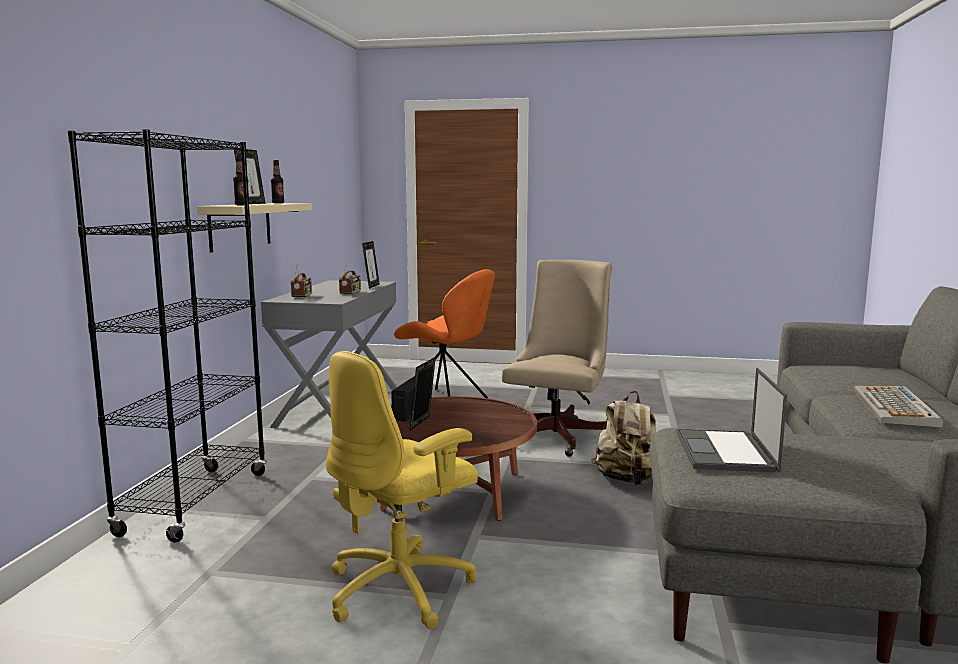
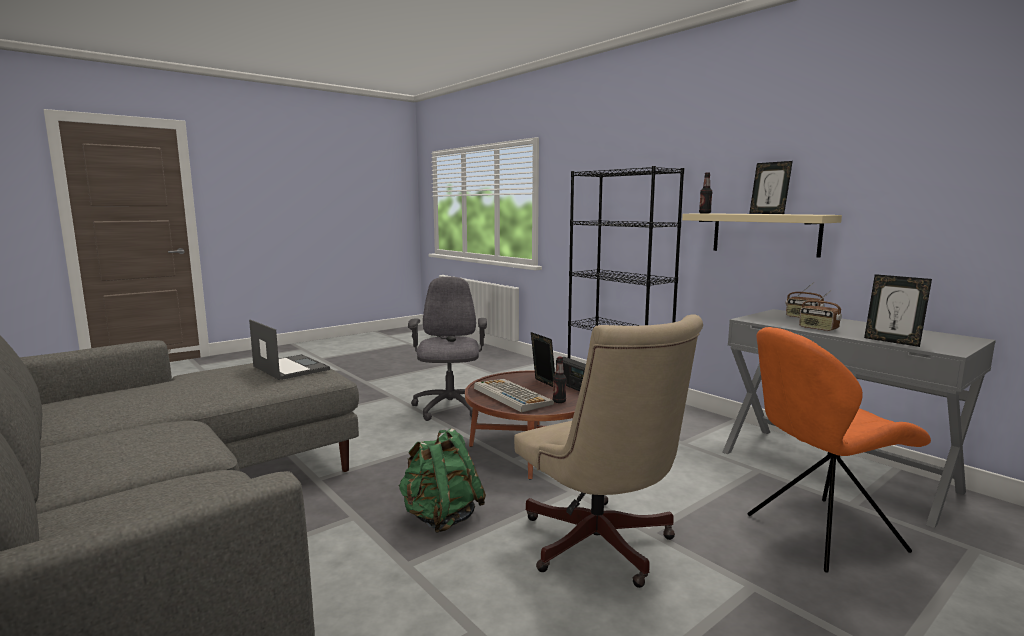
camera: 130 degrees right, 0 degrees up
(278, 203) = (807, 214): bottle -> bottle (559, 401)
(401, 588) = (450, 408): yellow office chair -> grey office chair
(627, 480) = (441, 518): beige backpack -> green backpack
(895, 408) = (141, 442): keyboard -> keyboard (511, 396)

